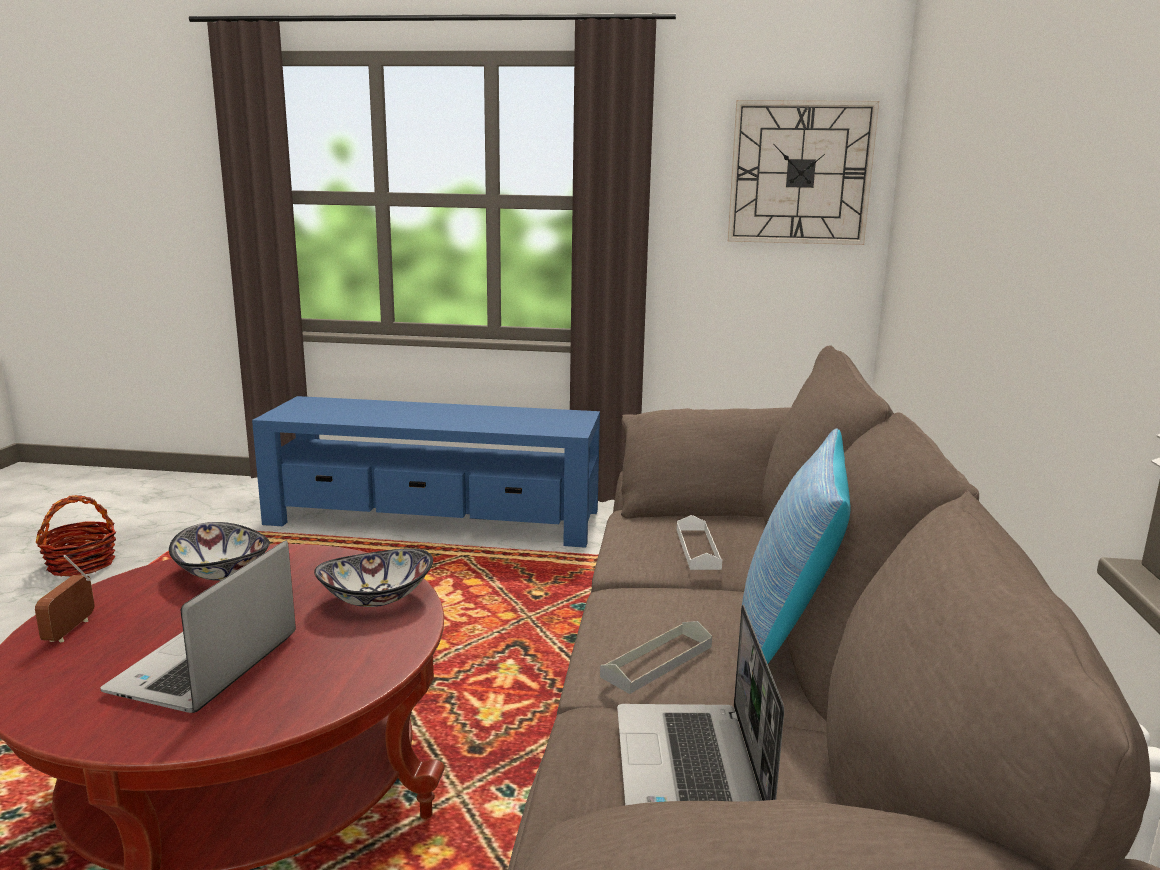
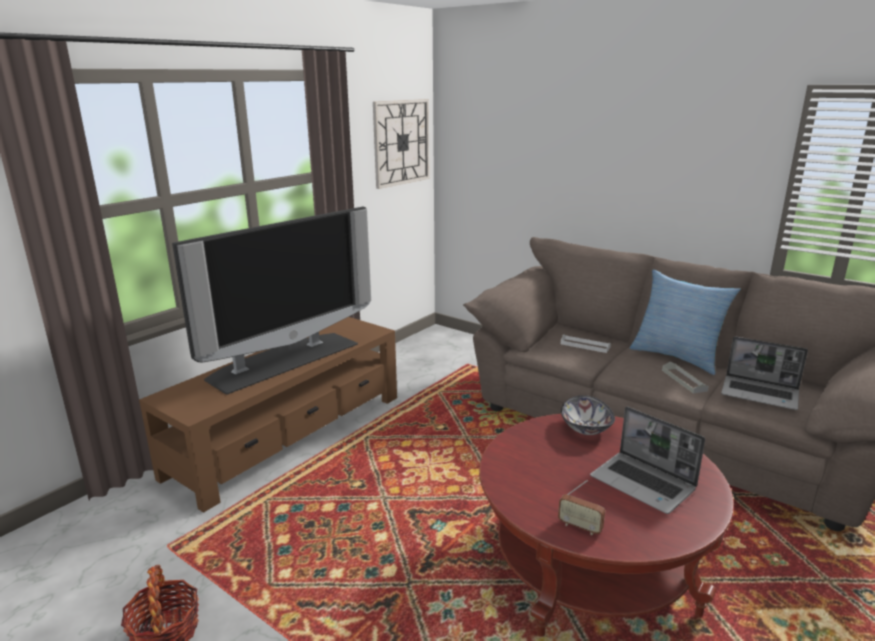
camera: 60 degrees left, 5 degrees up
(224, 572) = (521, 469): bowl -> none
(432, 415) = (284, 360): none -> television
(434, 517) = (290, 434): blue tv stand -> brown tv stand

